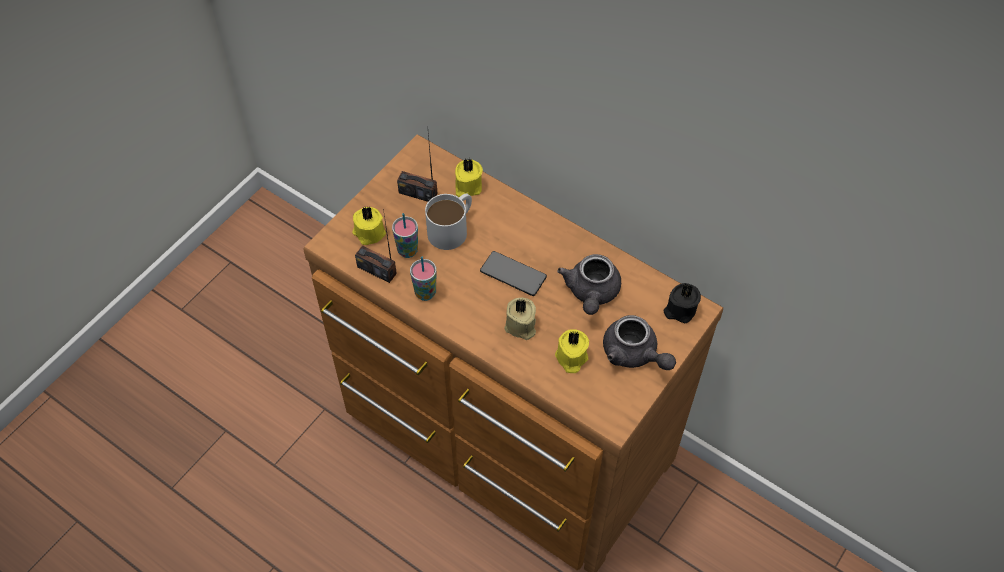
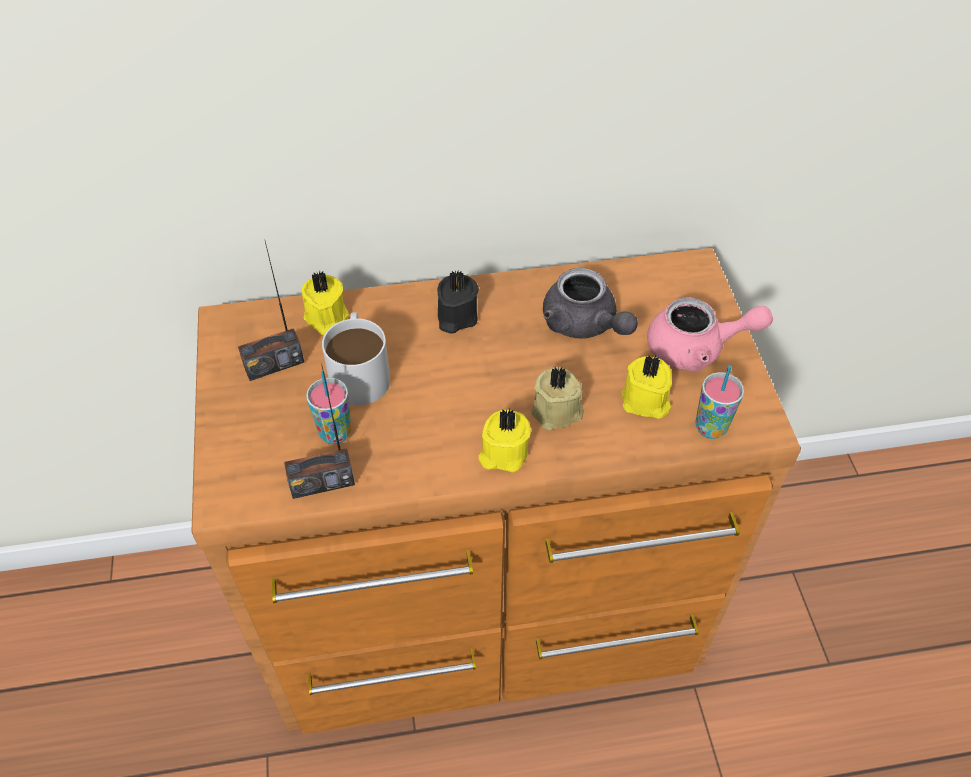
camera: 45 degrees left, 5 degrees down
(369, 233) = (262, 450): yellow candle -> yellow candle (503, 453)
(425, 293) = (411, 462): cup -> cup (710, 428)
(513, 274) = (484, 367): phone -> none
(634, 354) = (696, 349): grey teapot -> pink teapot
(679, 310) = (681, 277): black candle -> black candle (455, 317)

